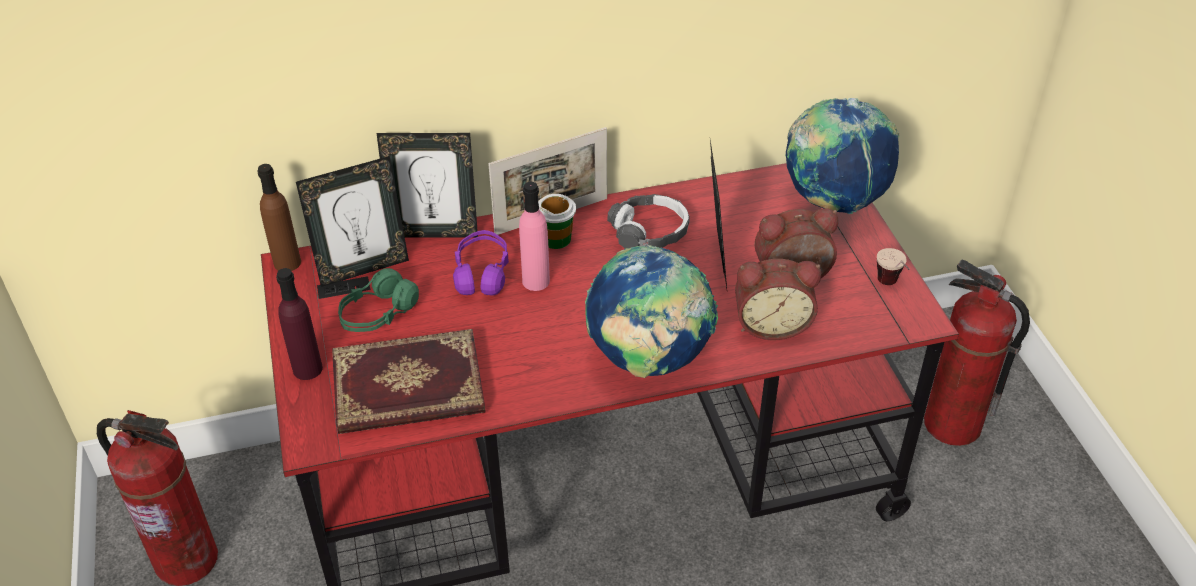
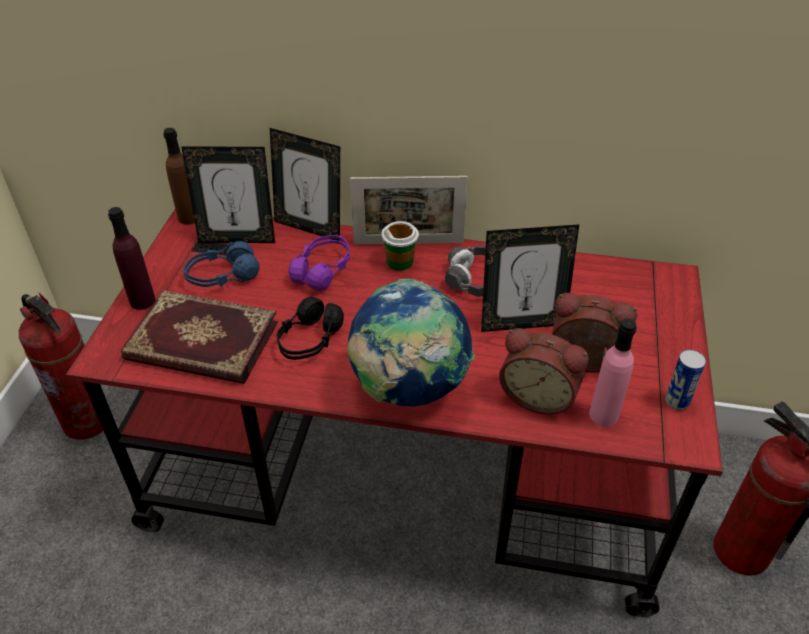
camera: 25 degrees right, 0 degrees up
(378, 314) = (222, 276): green headphones -> blue headphones
(520, 347) = (309, 340): none -> black headphones
(536, 281) = (360, 290): pink bottle -> pink bottle (603, 415)
(714, 261) = (522, 323): picture frame -> picture frame turned 60 degrees clockwise
(833, 201) = (665, 305): globe -> none
(891, 287) = (677, 401): cup -> can

